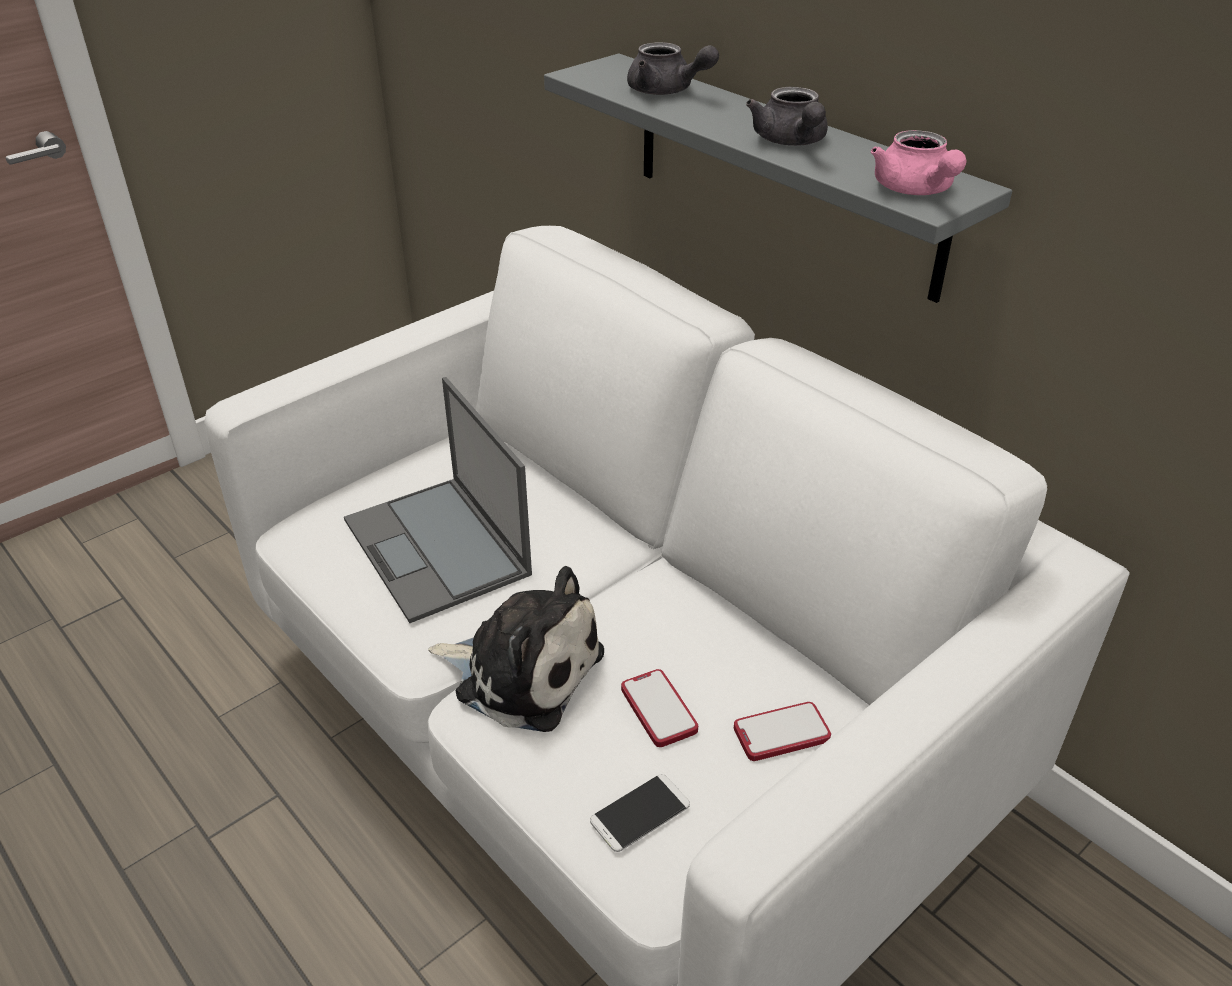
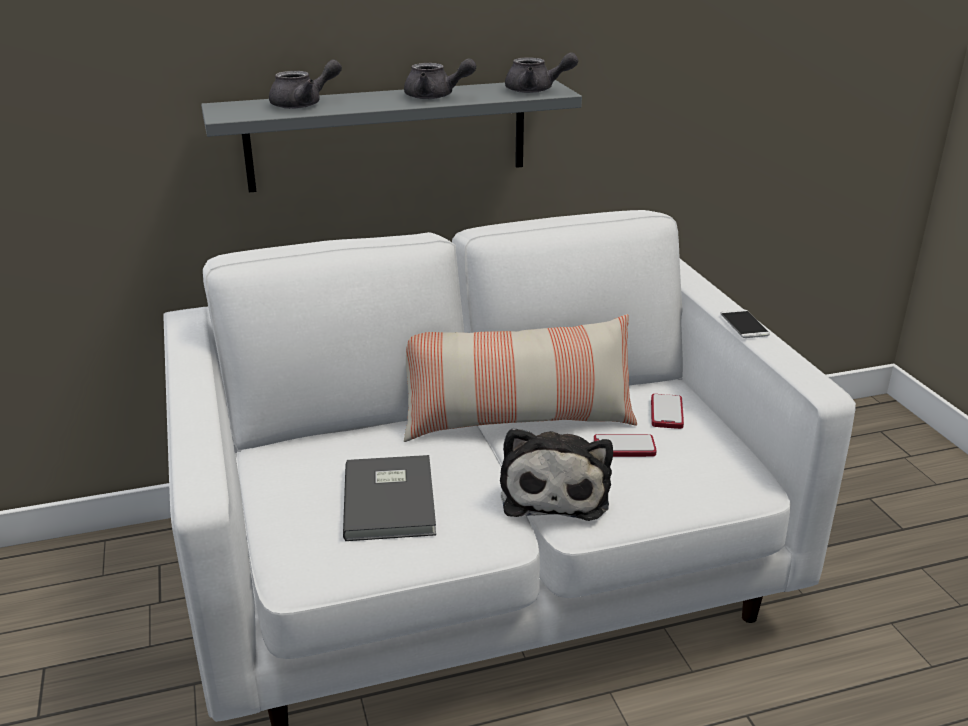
camera: 65 degrees left, 10 degrees down
(438, 548) = (392, 499): laptop -> grey book
(522, 671) = (554, 491): plush toy -> plush toy turned 135 degrees clockwise
(640, 813) = (703, 475): phone -> phone (744, 324)
(657, 591) = (517, 420): none -> pillow
(915, 191) = (536, 90): pink teapot -> grey teapot

